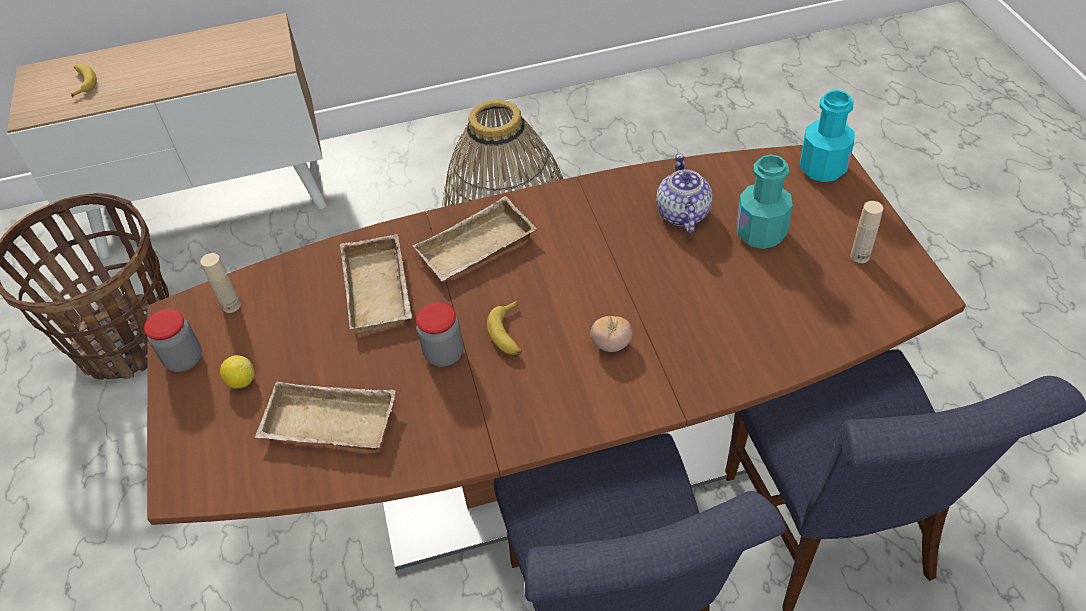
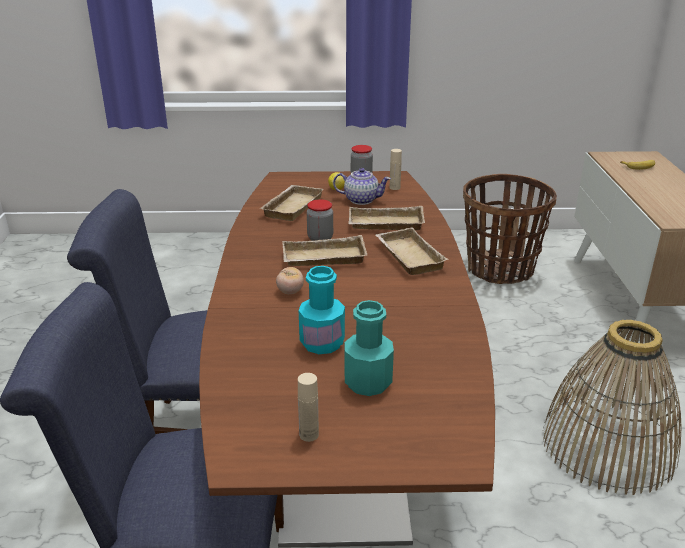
camera: 100 degrees right, 20 degrees down
(509, 334) = (323, 259): banana -> beige tray
(682, 214) = (410, 346): teapot -> teapot (361, 200)
(822, 168) = (448, 450): turquoise bottle -> turquoise bottle (322, 343)

